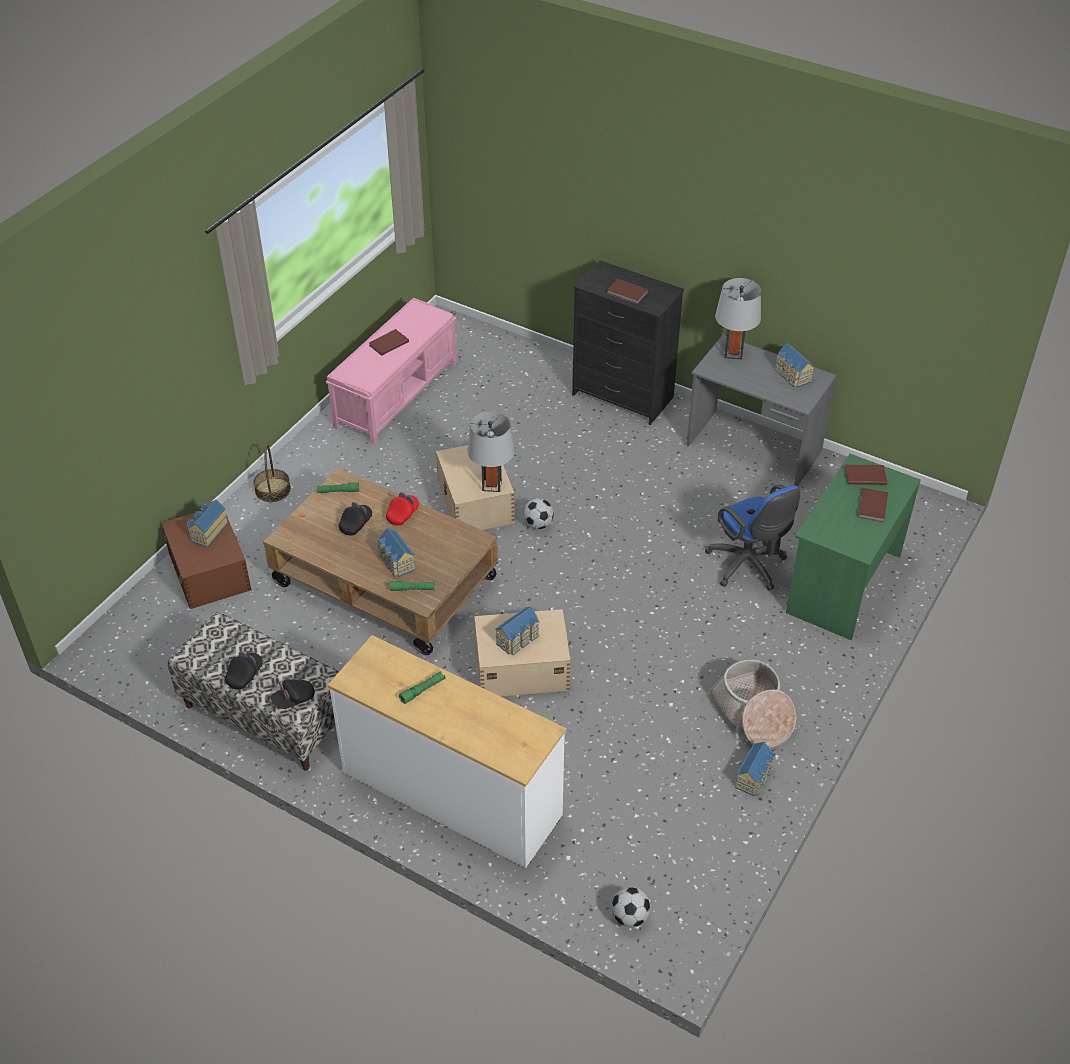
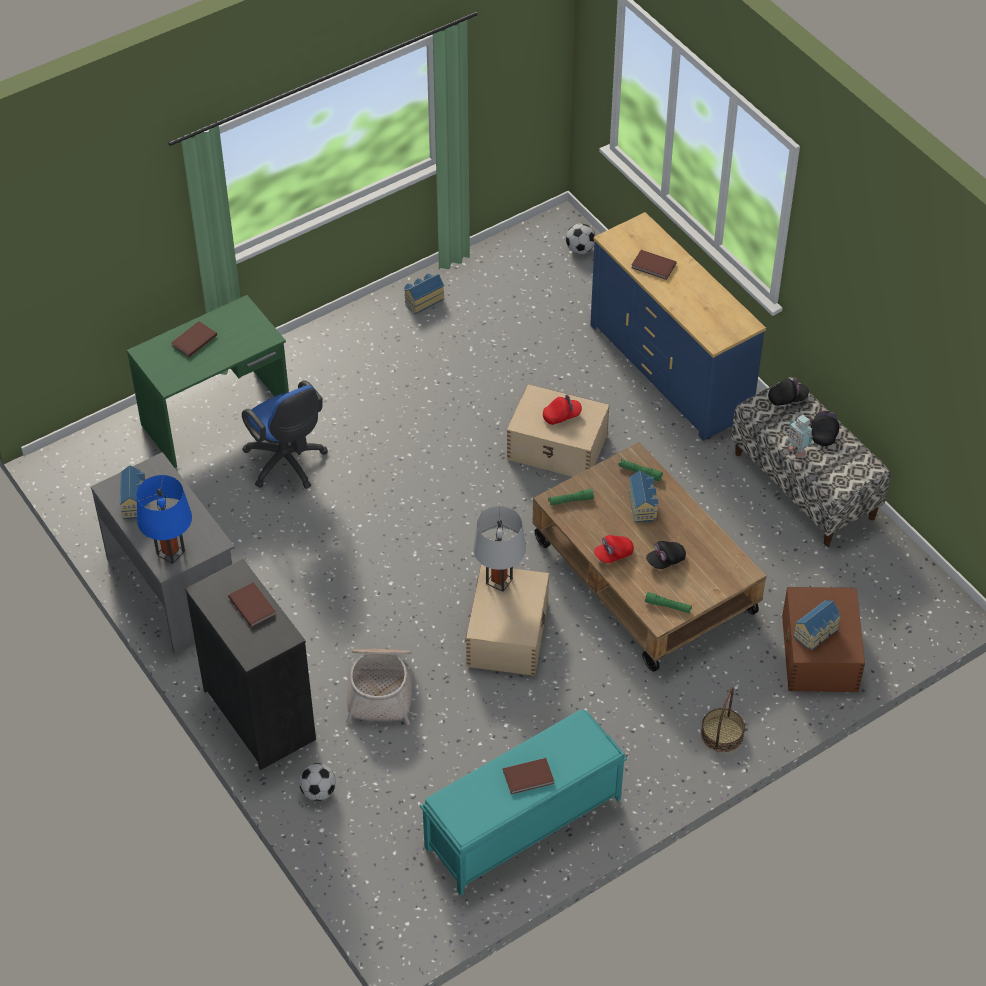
camera: 155 degrees left, 5 degrees up
(245, 675) = (823, 433): black cap -> black cap turned 135 degrees clockwise
(267, 648) = (797, 450): none -> toy robot
(397, 394) = (522, 824): pink bench -> turquoise bench
(423, 690) = (690, 297): green flashlight -> green flashlight (570, 500)
(451, 794) = (670, 369): white dresser -> blue dresser
(519, 639) = (561, 416): toy house -> red cap
(538, 524) = (458, 583): football -> football (318, 791)
(733, 353) = (170, 552): grey table lamp -> blue table lamp
(748, 567) = (287, 464): blue office chair -> blue office chair turned 150 degrees clockwise
(752, 714) = (388, 343): basket -> basket (381, 688)
(864, 475) = (172, 370): brown book -> brown book (653, 266)

